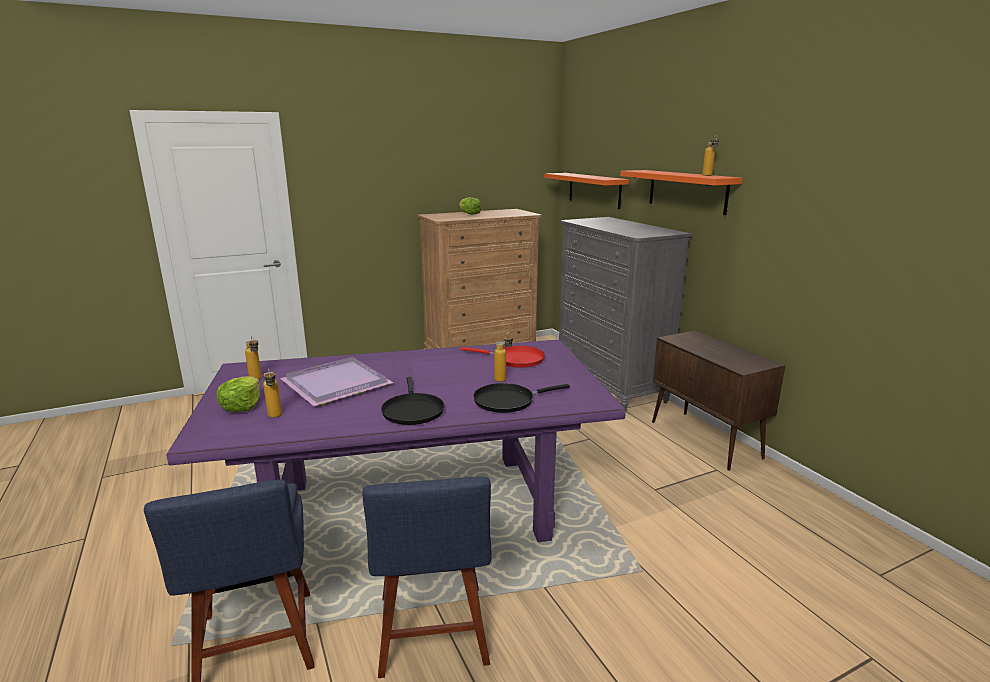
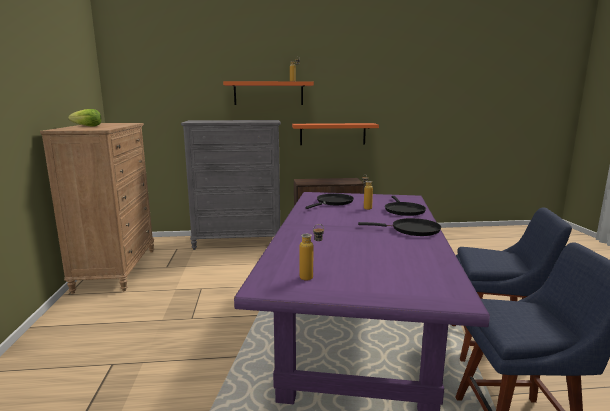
camera: 70 degrees left, 5 degrees down
(242, 406) = (382, 283): lettuce -> none
(275, 417) = (413, 269): bottle -> none
(335, 385) = (348, 247): purple tray -> none
(515, 359) = (333, 202): red frying pan -> black frying pan
(594, 190) = (164, 101): orange shelf -> orange shelf (332, 134)

